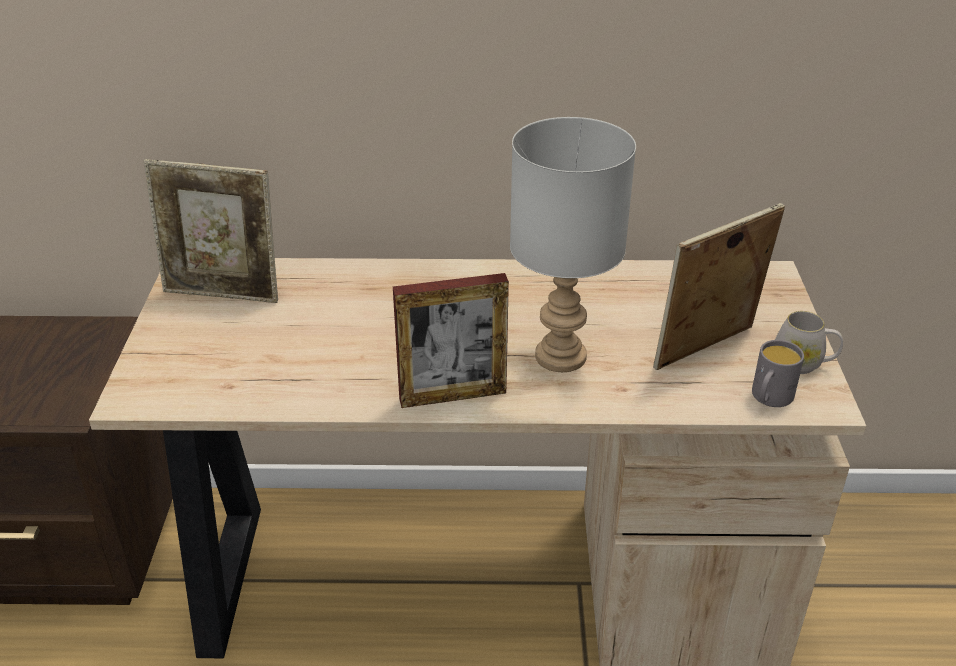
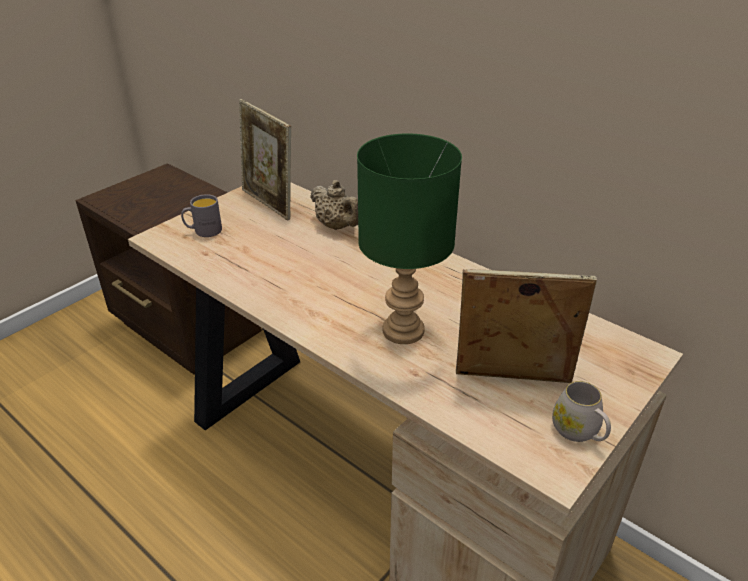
camera: 40 degrees right, 0 degrees up
(346, 284) = (337, 226): none -> beige teapot
(452, 396) = (306, 319): picture frame -> none
(562, 355) = (405, 330): grey table lamp -> green table lamp
(769, 399) = (513, 441): grey mug -> grey mug (203, 231)

